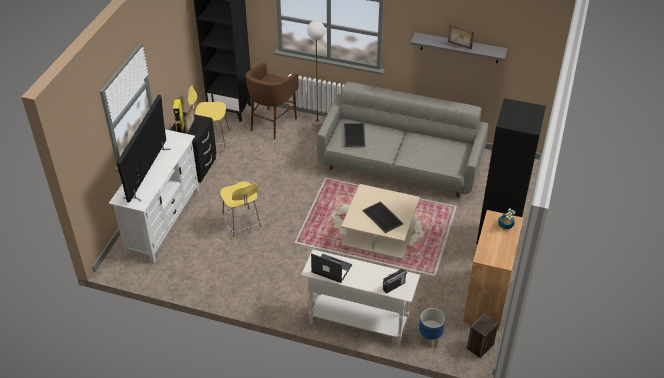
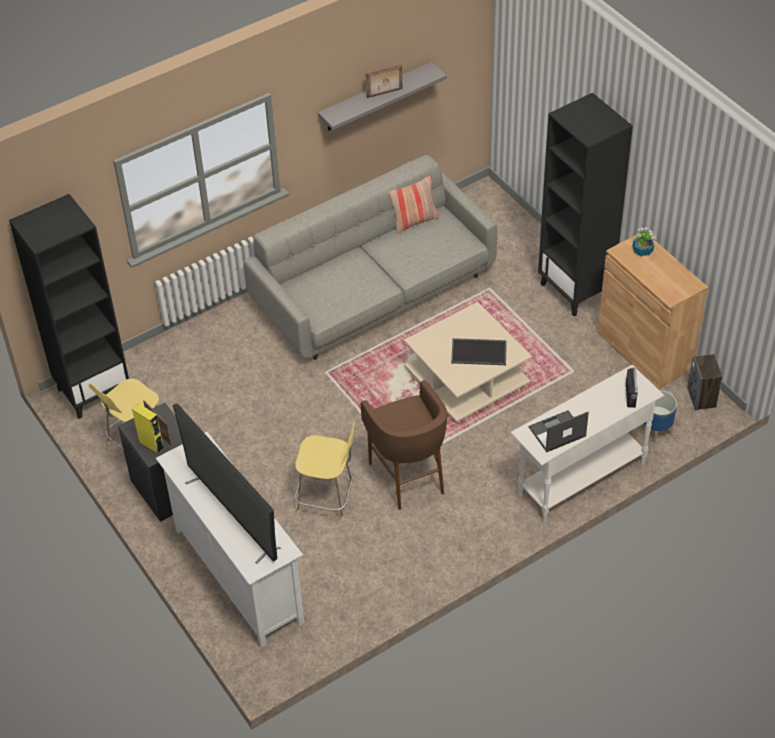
camera: 50 degrees left, 5 degrees up
(272, 124) = (171, 366): brown stool -> brown stool (408, 477)
(317, 129) = (230, 328): floor lamp -> none
(355, 135) = (324, 292): tray -> none
(445, 139) = (414, 221): none -> pillow

